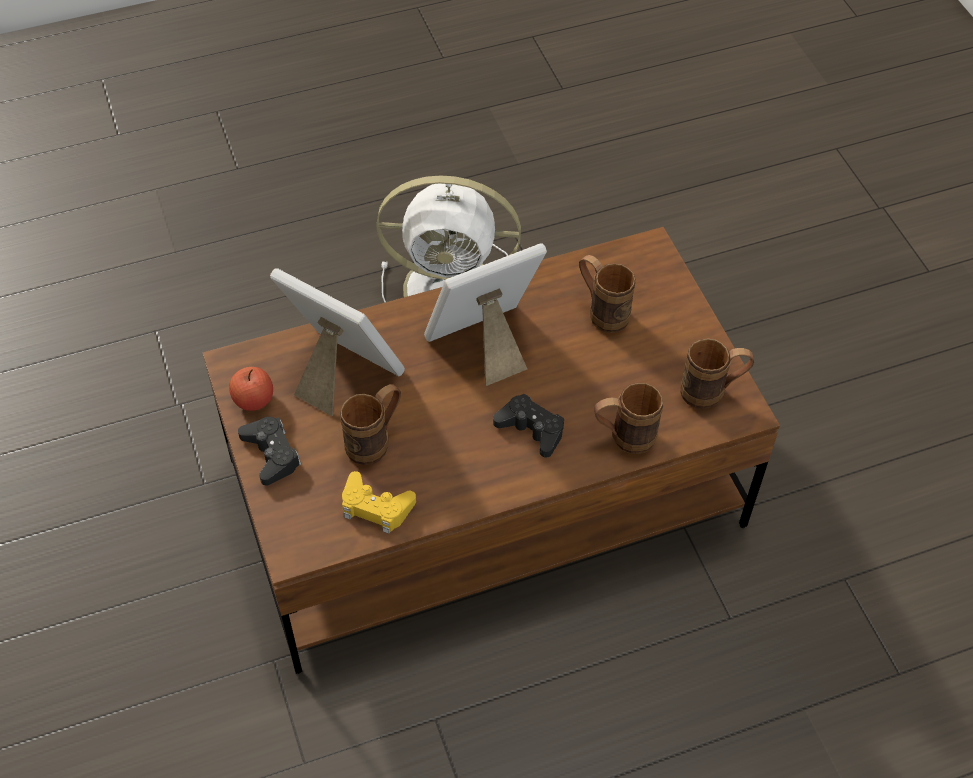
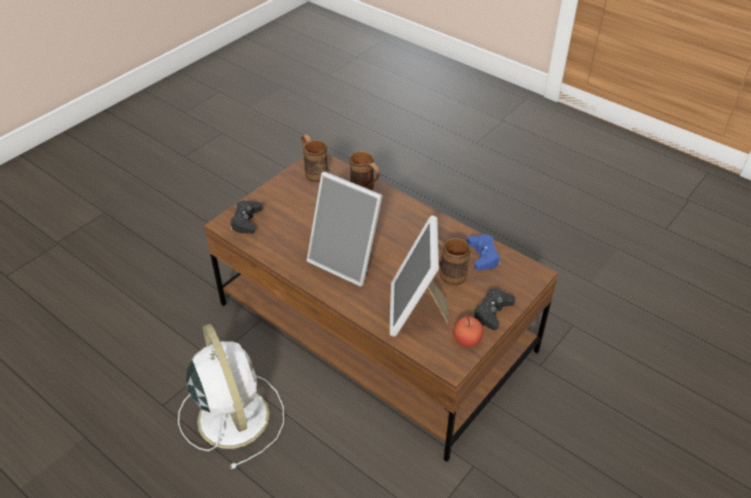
camera: 120 degrees left, 10 degrees down
(376, 507) = (483, 256): yellow game controller -> blue game controller
(531, 429) = (387, 221): black game controller -> black game controller (246, 221)
(601, 311) = (288, 225): brown mug -> none

